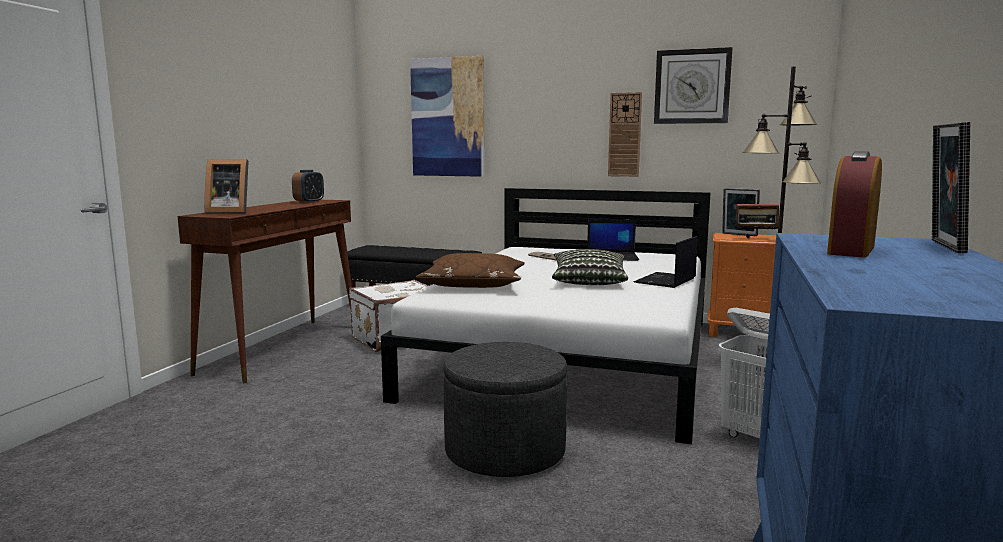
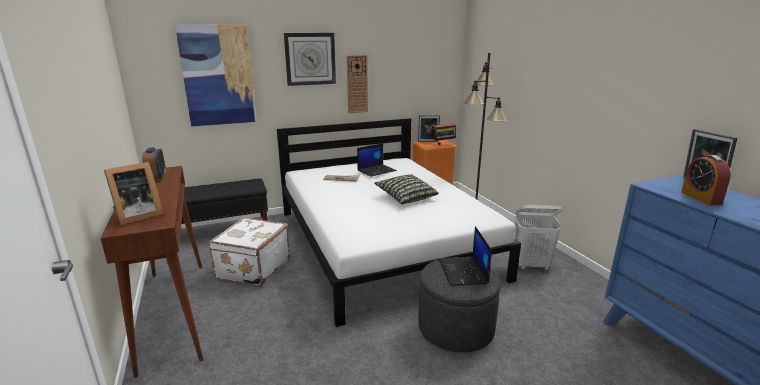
camera: 40 degrees left, 10 degrees up
(473, 284) = (351, 220): brown pillow -> none
(666, 281) = (439, 186): laptop -> laptop (463, 272)
(692, 86) = (396, 51): wall clock -> wall clock (310, 59)

